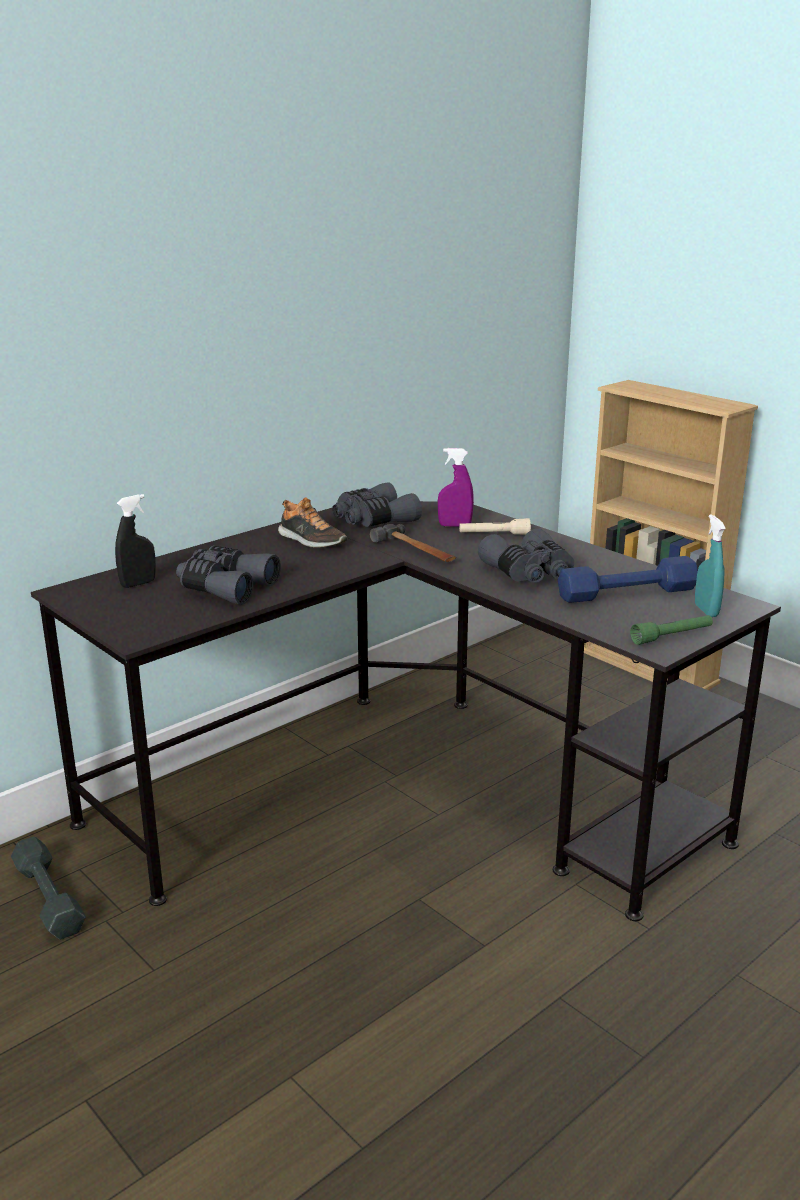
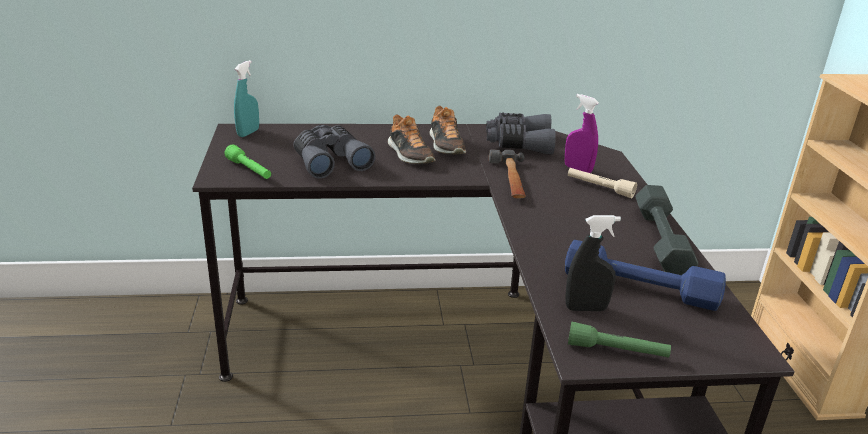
camera: 35 degrees right, 5 degrees up
(48, 897) = (174, 341): grey dumbbell -> grey dumbbell (660, 240)
(138, 584) = (283, 139): black spray bottle -> black spray bottle (586, 308)
(157, 620) = (249, 170): none -> green flashlight
(291, 558) = (409, 154): none -> shoe
(529, 573) = (576, 233): grey binoculars -> none
(706, 610) = (697, 339): turquoise spray bottle -> turquoise spray bottle (248, 133)

